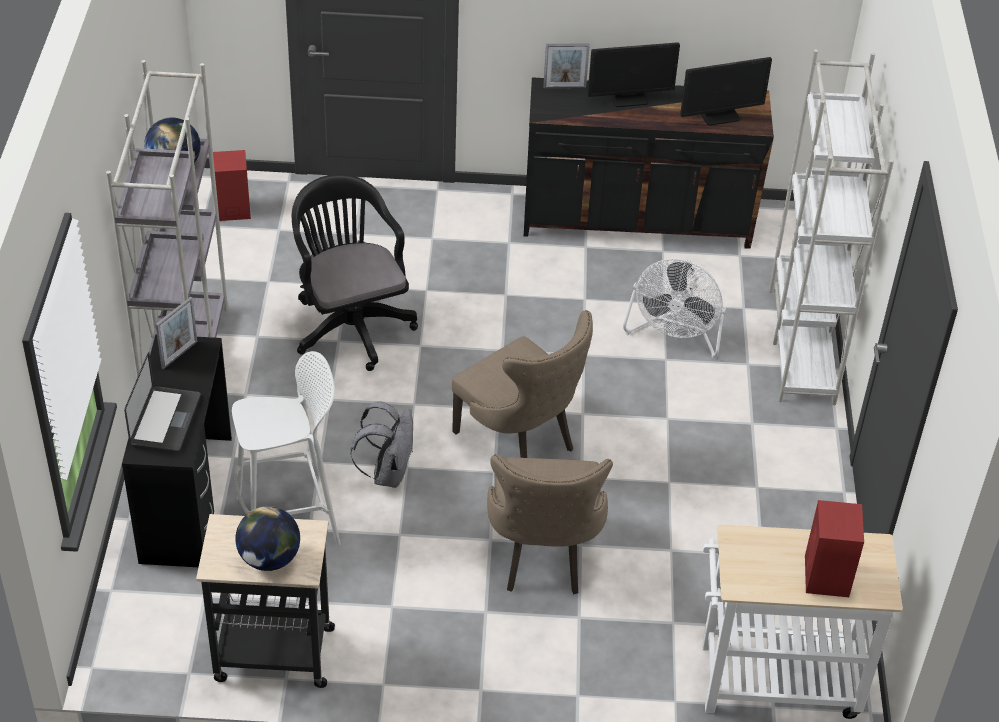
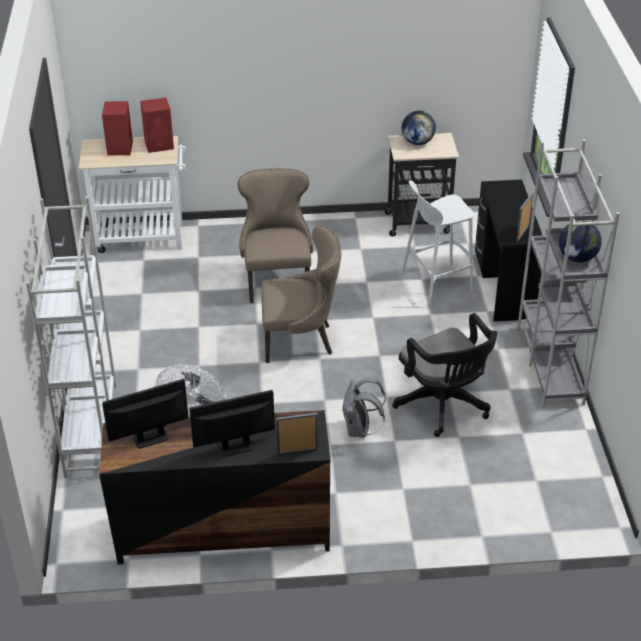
camera: 175 degrees right, 5 degrees down
(165, 420) = (509, 200): laptop -> none
(231, 210) = (586, 494): red speaker -> red speaker (160, 145)
(388, 473) = (384, 312): grey backpack -> grey backpack (360, 430)
(520, 440) = (300, 340): beige chair -> beige chair turned 135 degrees clockwise

